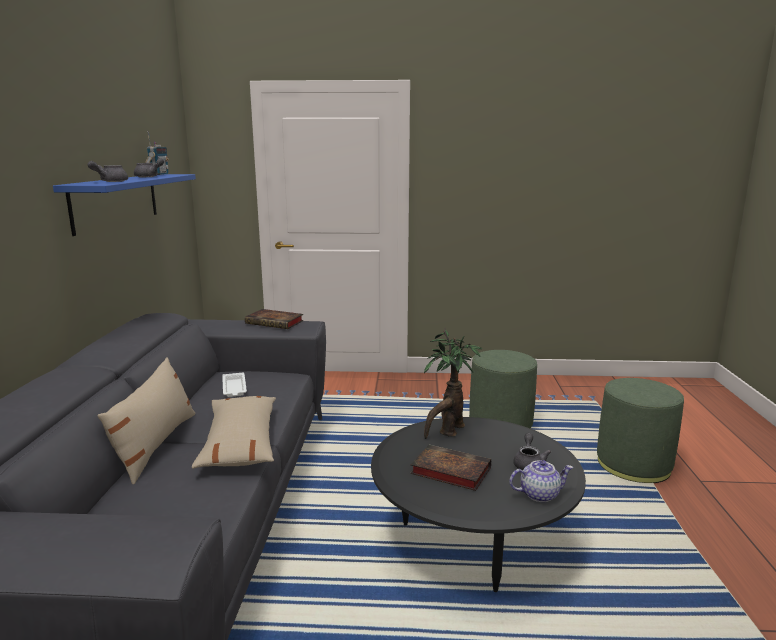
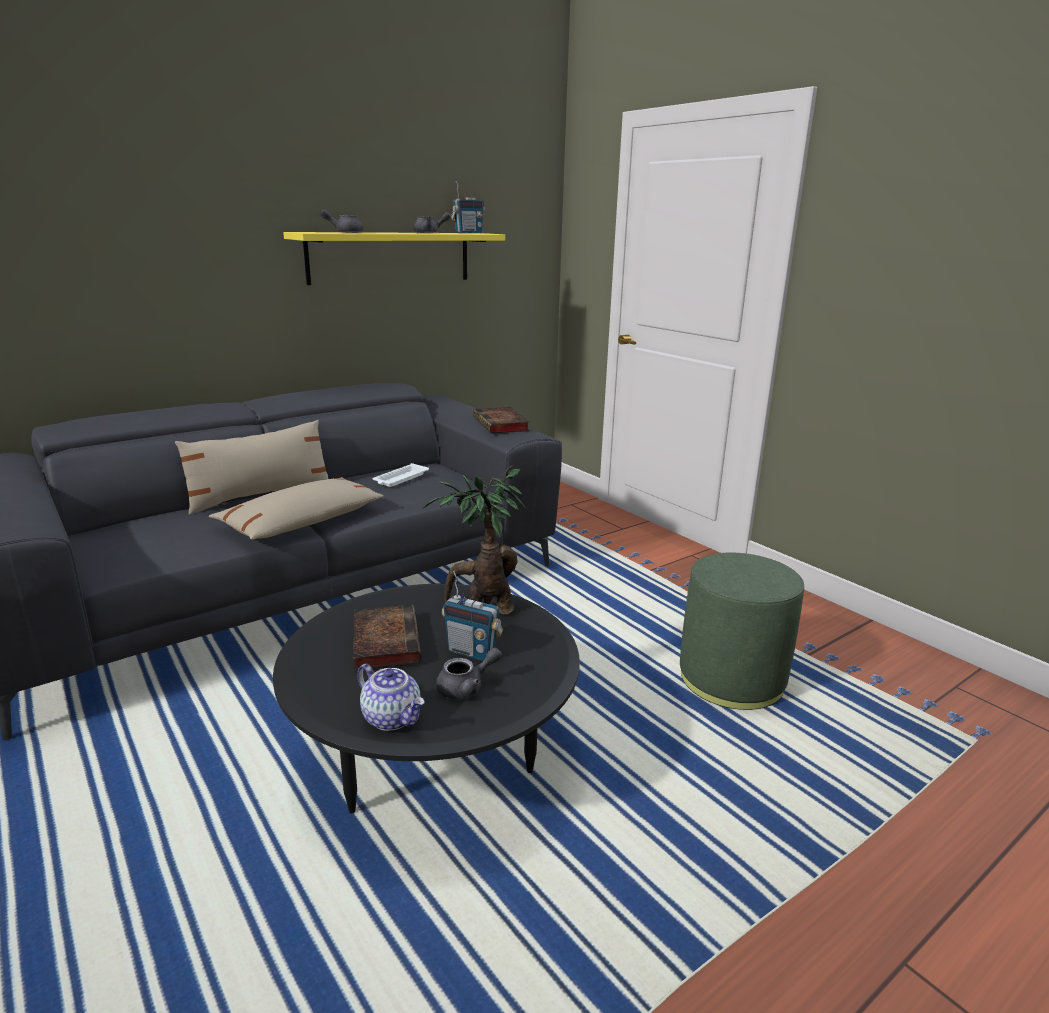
camera: 50 degrees right, 5 degrees up
(116, 201) = (390, 257): blue shelf -> yellow shelf
(491, 450) = (471, 651): none -> radio
(633, 464) = (827, 850): green ottoman -> none

